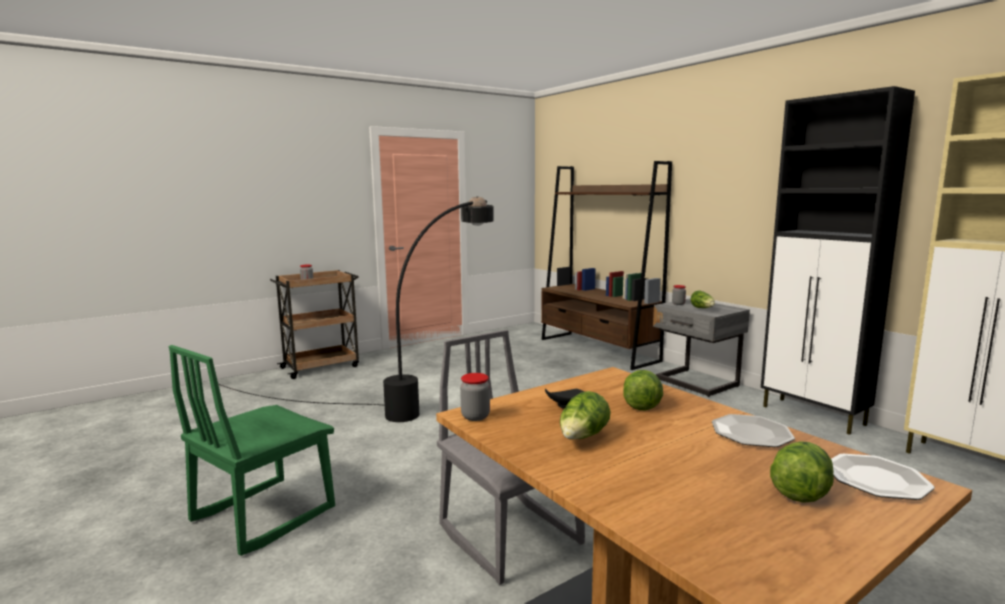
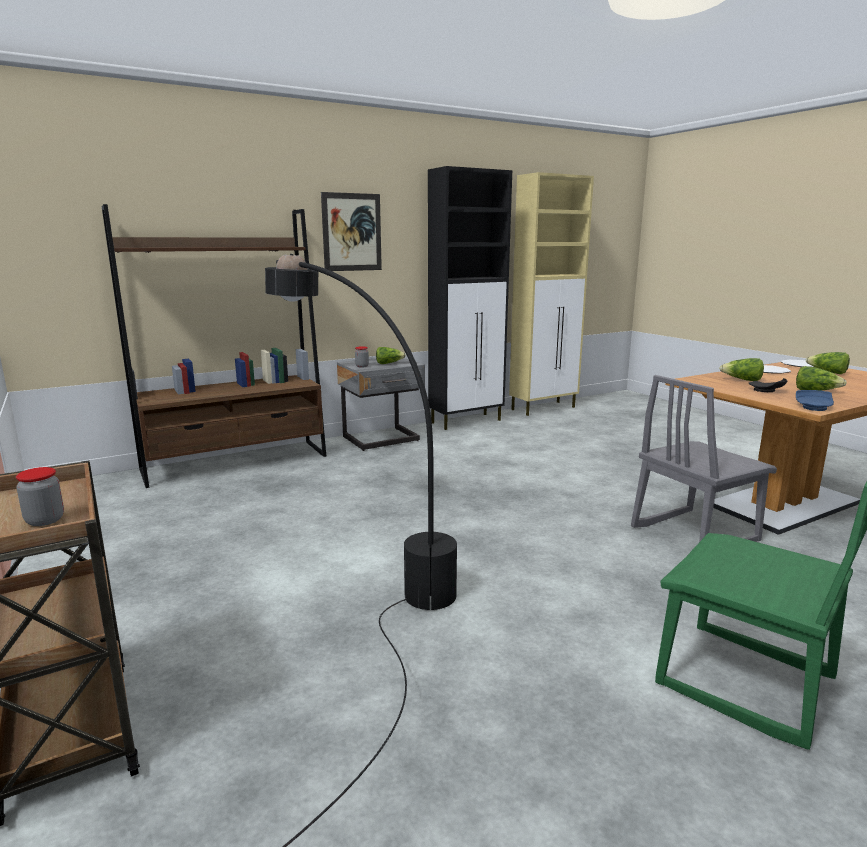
camera: 85 degrees left, 5 degrees up
(475, 416) = (814, 407): jar -> blue plate
(720, 178) = (352, 232): none -> picture

